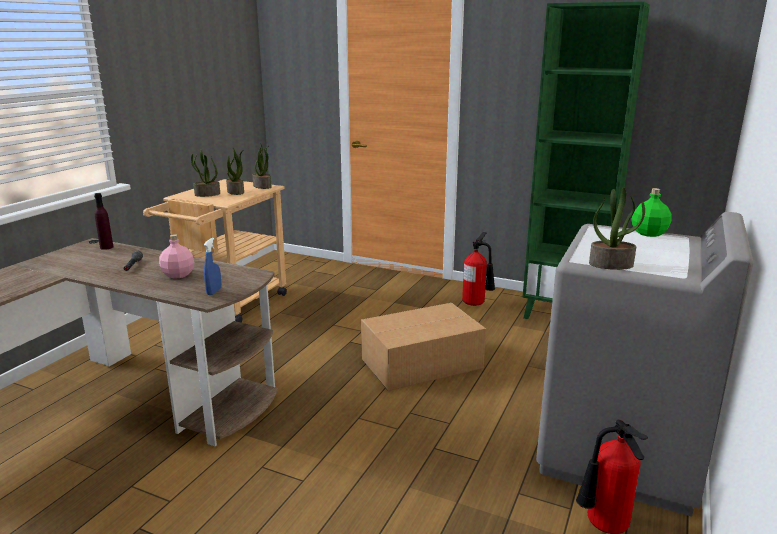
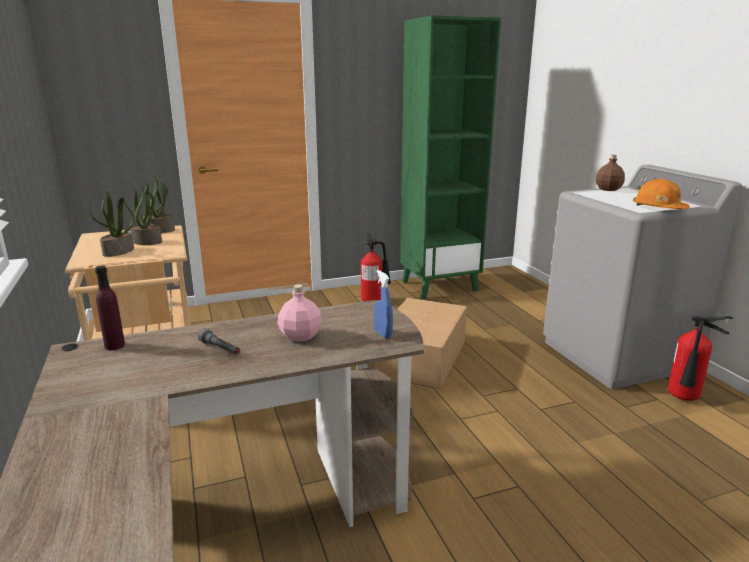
camera: 45 degrees left, 0 degrees up
(611, 264) = (658, 208): potted plant -> orange hard hat
(649, 233) = (608, 189): green bottle -> brown bottle

